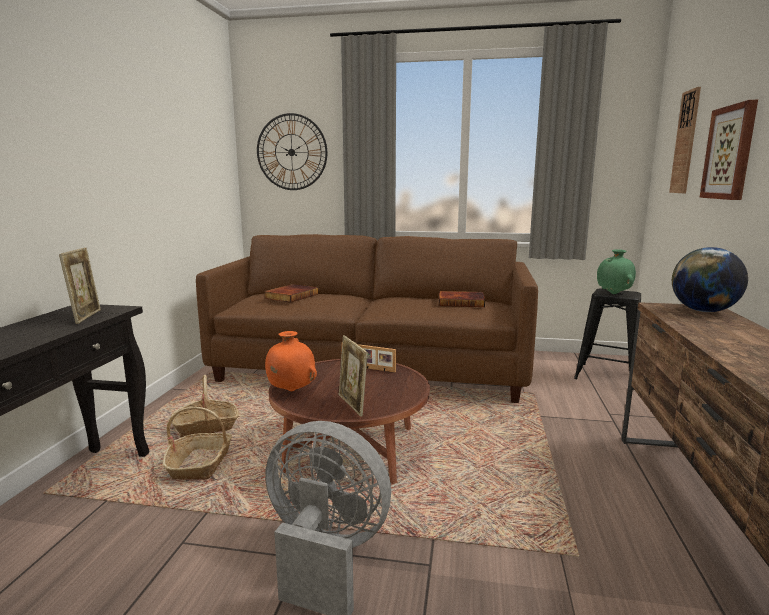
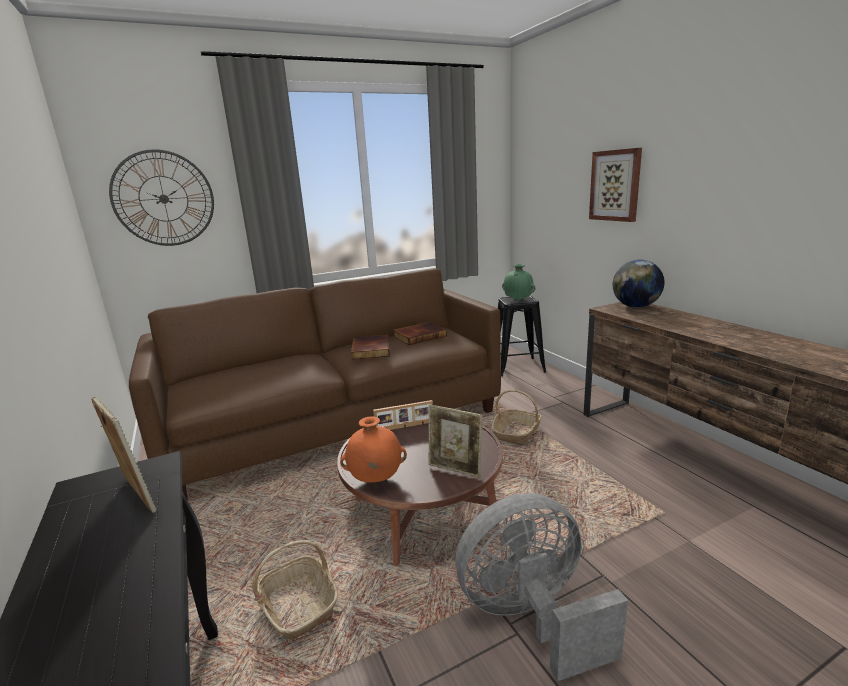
camera: 35 degrees left, 5 degrees up
(206, 427) = (244, 562): basket -> basket (517, 433)
(291, 296) = (244, 373): book -> book (369, 350)
(685, 142) = (556, 174): wall clock -> none

